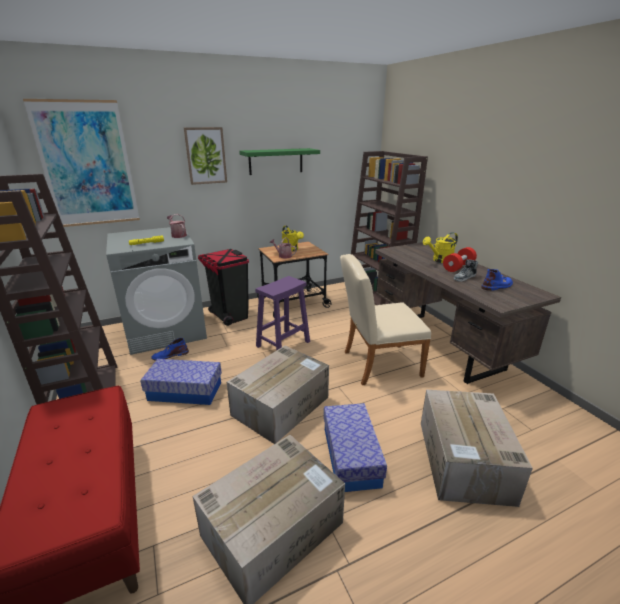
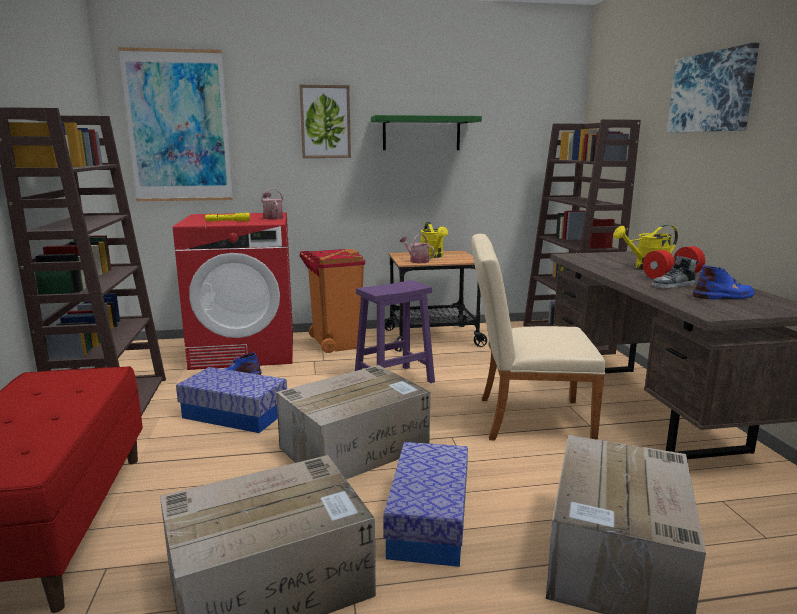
camera: 15 degrees right, 10 degrees down
(166, 330) = (245, 350): grey washing machine -> red washing machine
(229, 316) = (335, 343): black trash can -> orange trash can
(480, 147) = (711, 92): none -> picture

